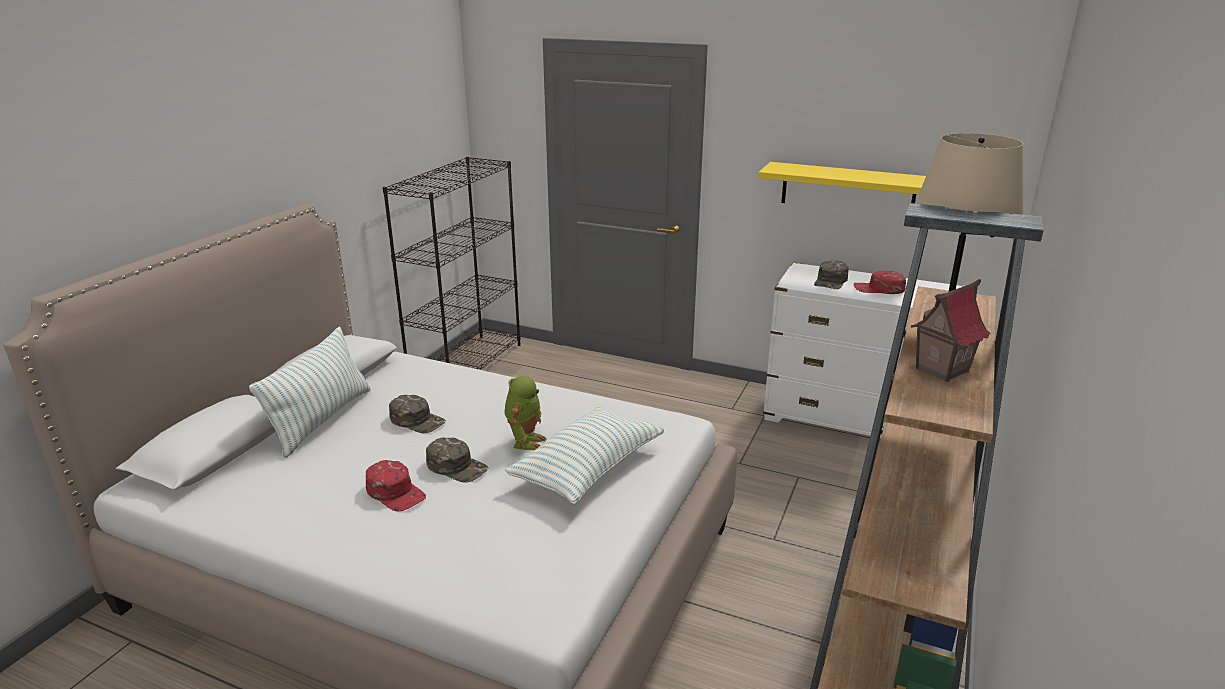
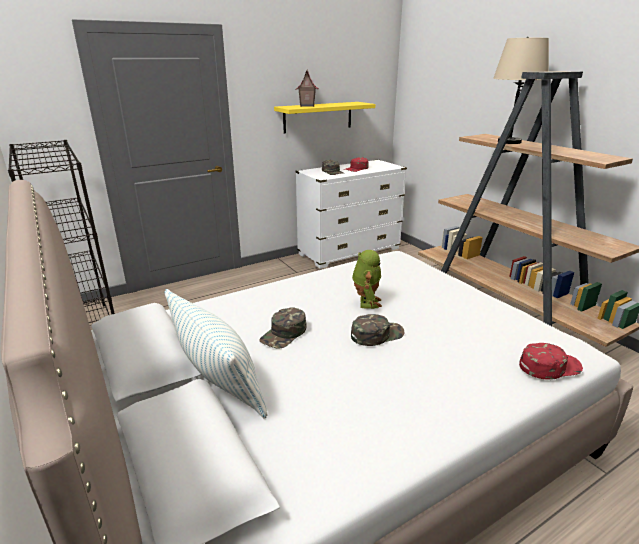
camera: 55 degrees left, 0 degrees up
(396, 492) = (389, 369): red cap -> red cap (549, 366)
(417, 420) = (284, 334): green cap -> green cap turned 150 degrees clockwise
(525, 441) = (366, 302): toy robot -> toy robot turned 45 degrees clockwise
(588, 469) = (423, 293): pillow -> none
(941, 369) = (562, 151): toy house -> toy house (307, 106)

